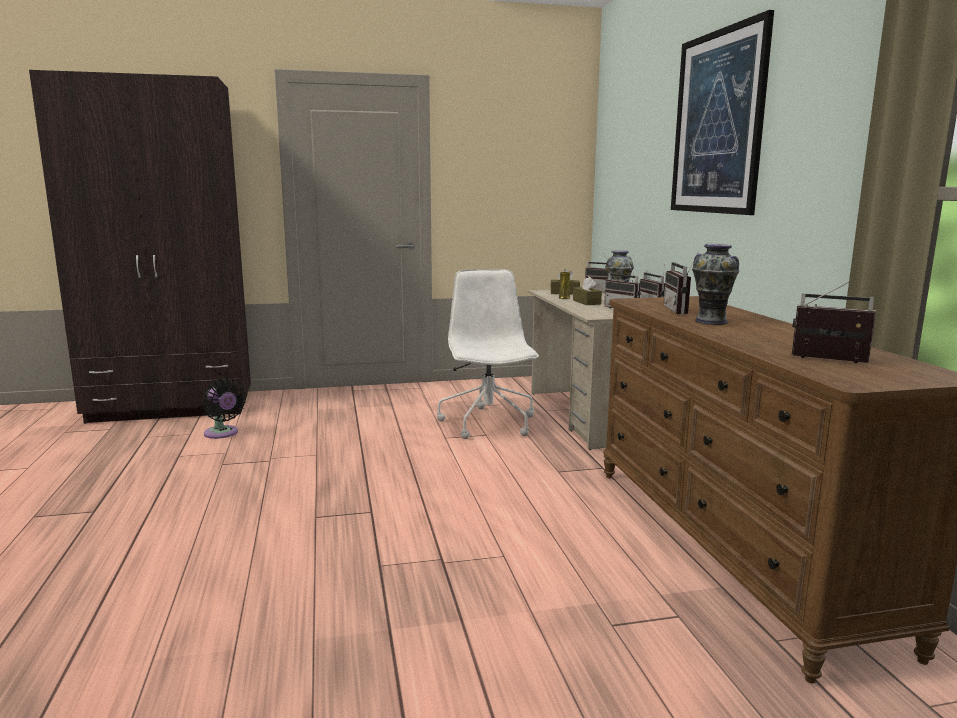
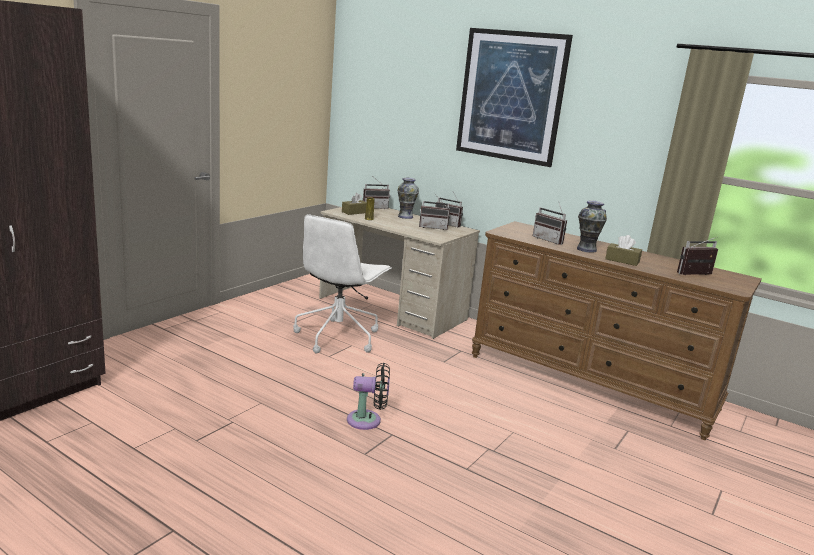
camera: 45 degrees left, 5 degrees up
(222, 434) = (129, 411): black fan -> black fan (368, 420)
(489, 425) = (339, 336): white office chair -> white office chair turned 105 degrees counterclockwise
(586, 302) = (395, 223): brown tissue box -> brown tissue box (622, 260)

